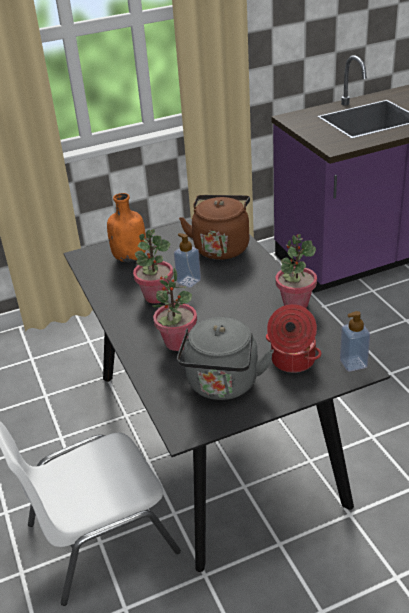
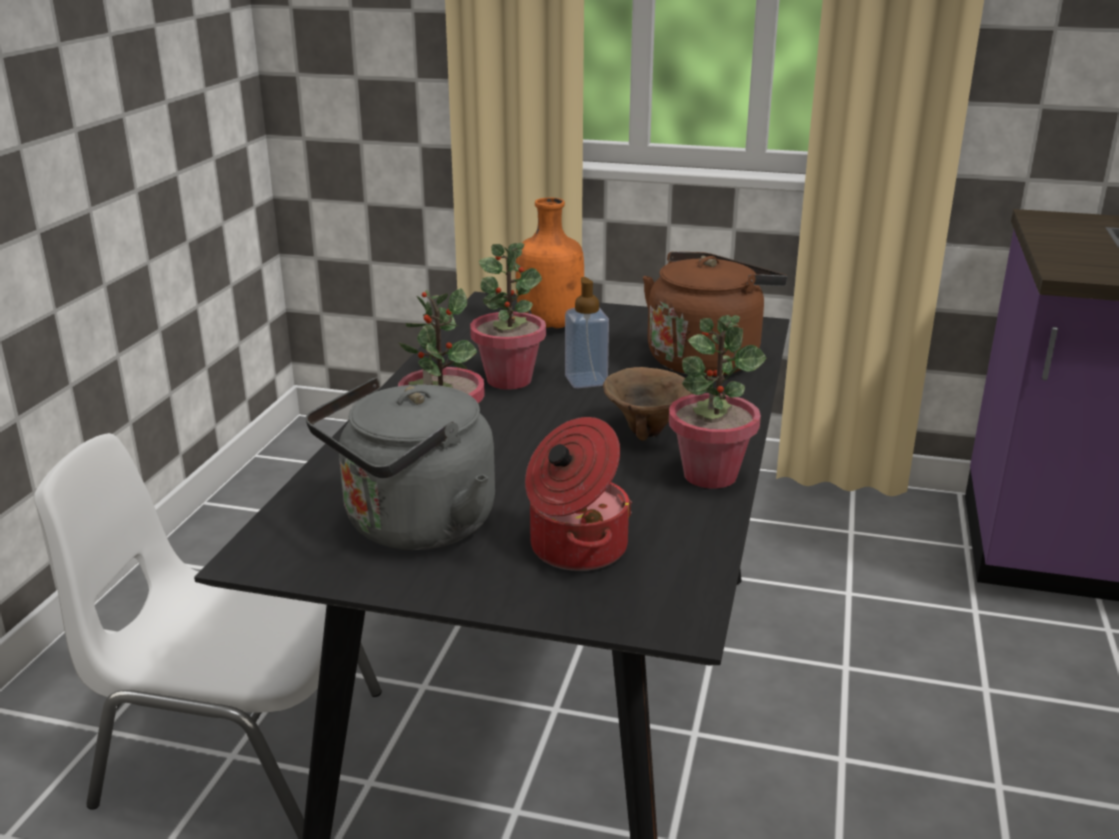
camera: 35 degrees right, 10 degrees down
(246, 295) = (646, 430): none -> brown bowl
(353, 363) = (677, 604): soap dispenser -> none

